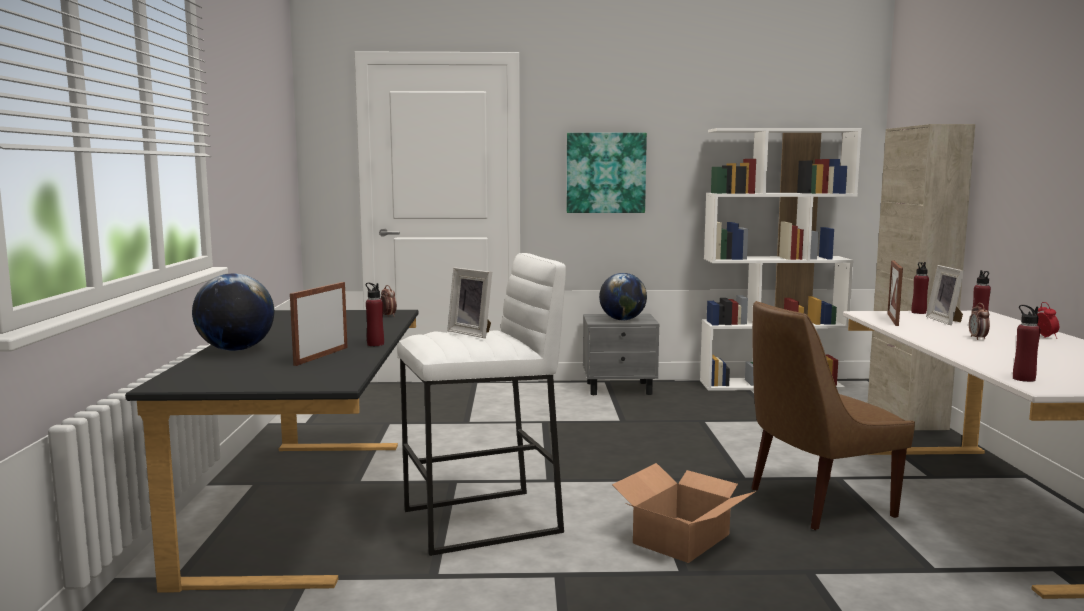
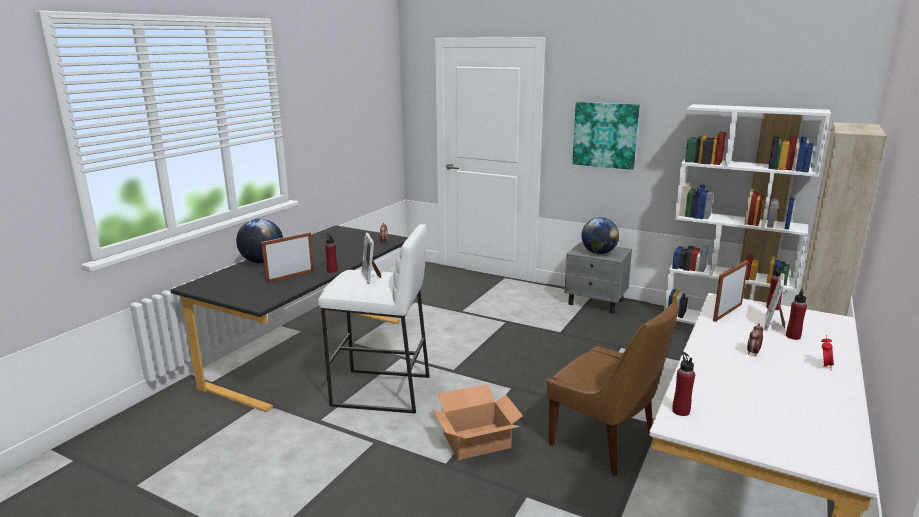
camera: 30 degrees right, 10 degrees up
(816, 503) = (606, 442): brown chair -> brown chair turned 150 degrees counterclockwise

